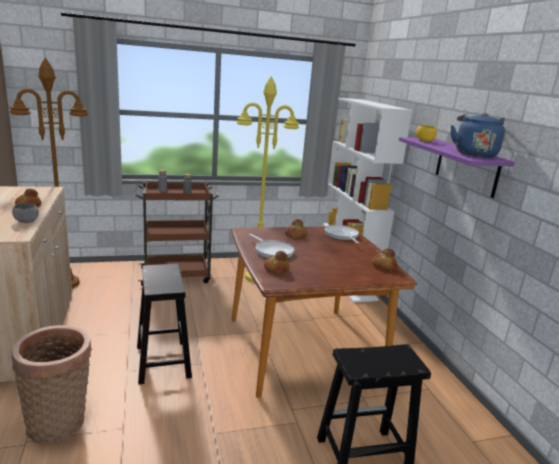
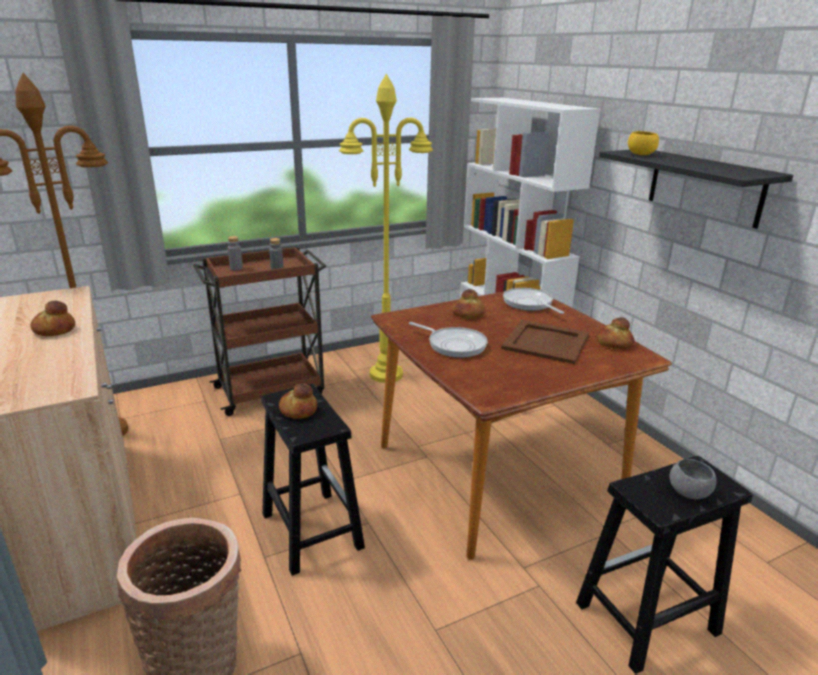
camera: 10 degrees left, 5 degrees up
(26, 221) = (69, 359): grey bowl -> grey bowl (689, 493)
(276, 269) = (477, 373): bread -> bread (298, 410)
(336, 258) = (546, 342): none -> brown tray
(466, 167) = (704, 187): purple shelf -> black shelf
(474, 154) = (731, 169): blue kettle -> none

